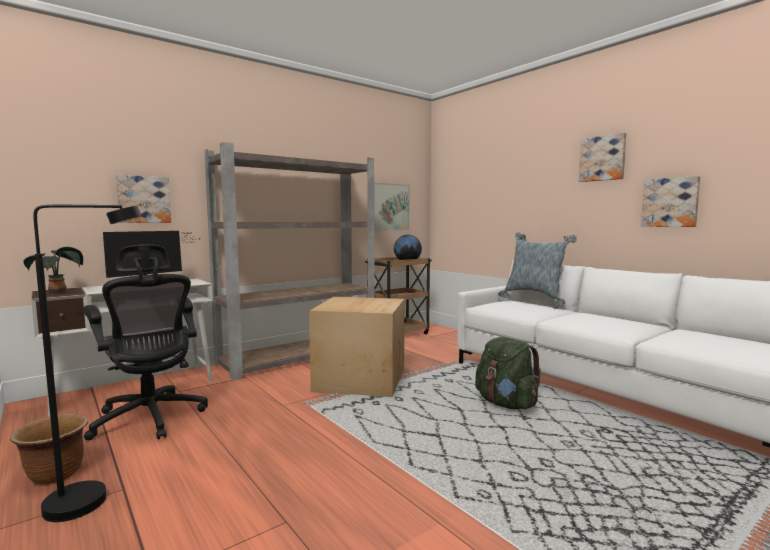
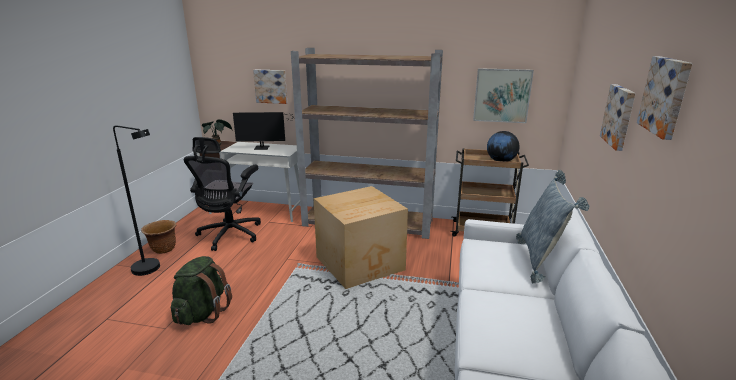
camera: 50 degrees right, 15 degrees up
(506, 404) = (401, 346): green backpack -> green backpack (202, 313)
(670, 202) = (695, 207): picture -> picture (619, 116)

